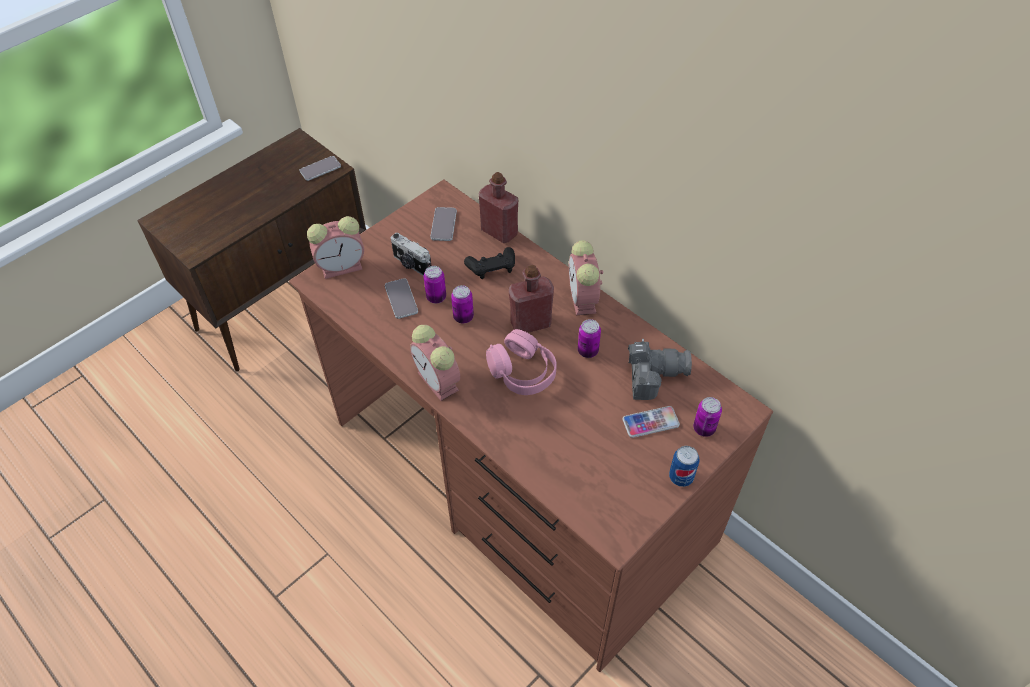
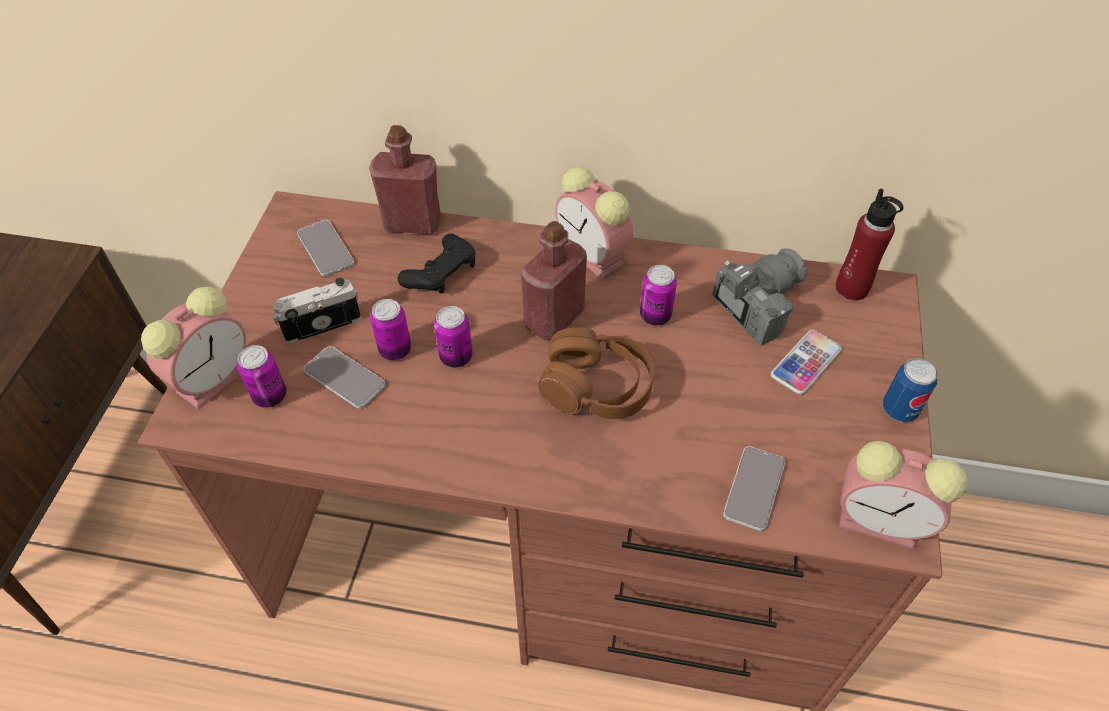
camera: 35 degrees left, 0 degrees up
(320, 169) = (47, 269): phone -> phone (754, 488)
(411, 265) = (321, 323): camera -> camera turned 150 degrees clockwise
(439, 382) = (498, 464): alarm clock -> alarm clock (882, 521)
(522, 371) = (597, 387): pink headphones -> brown headphones
(704, 428) = (868, 335): can -> can (270, 396)
(721, 397) = (852, 288): none -> red bottle

